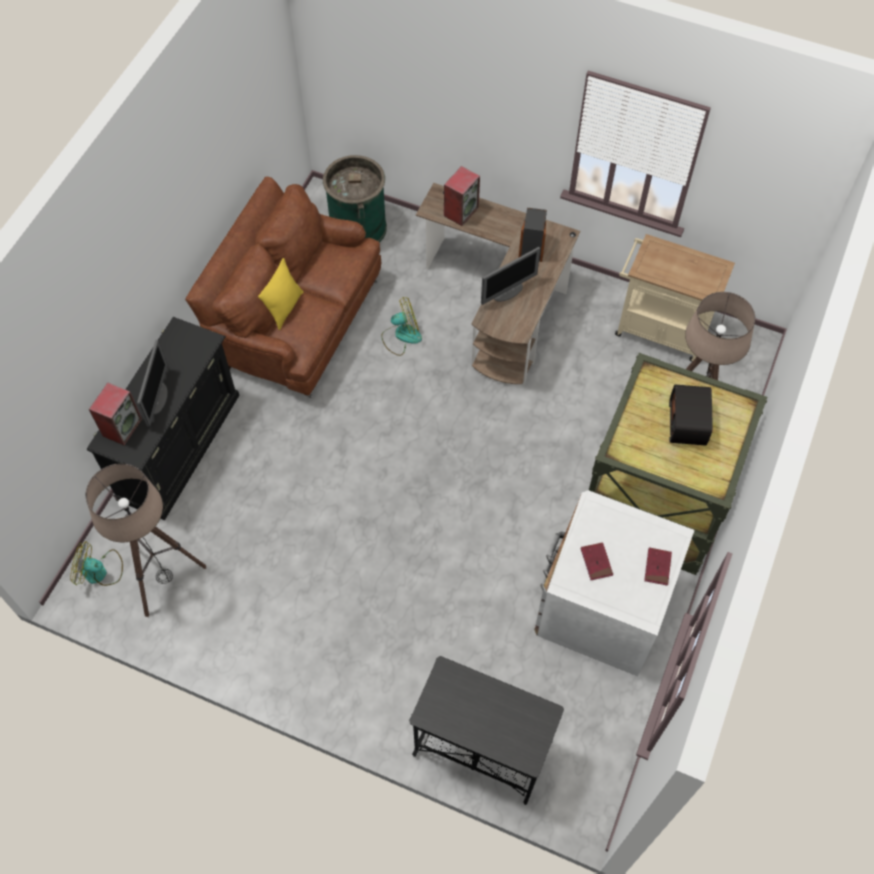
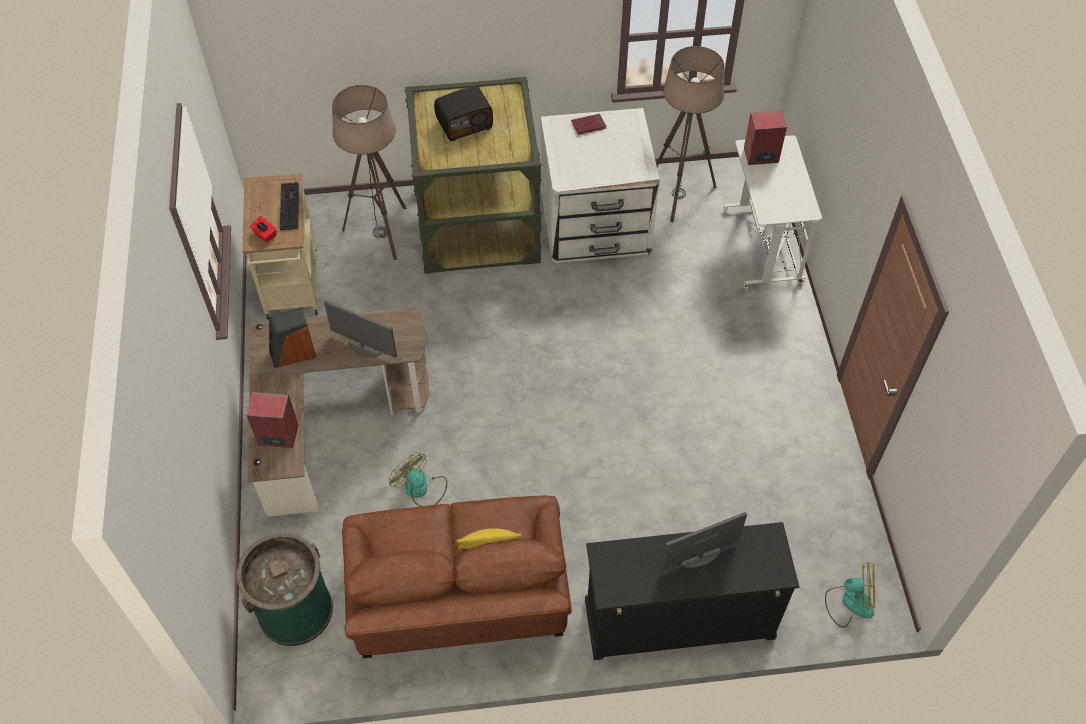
camera: 120 degrees left, 5 degrees down
(100, 571) = (849, 602): fan -> fan turned 60 degrees counterclockwise
(122, 427) = (753, 569): speaker -> speaker (760, 155)
(163, 577) = (812, 544): floor lamp -> floor lamp (679, 193)
(481, 748) = (762, 246): black desk -> white desk
(596, 562) = (612, 160): red book -> none
(656, 254) = (265, 235): none -> red tissue box
(681, 281) = (288, 206): none -> keyboard

